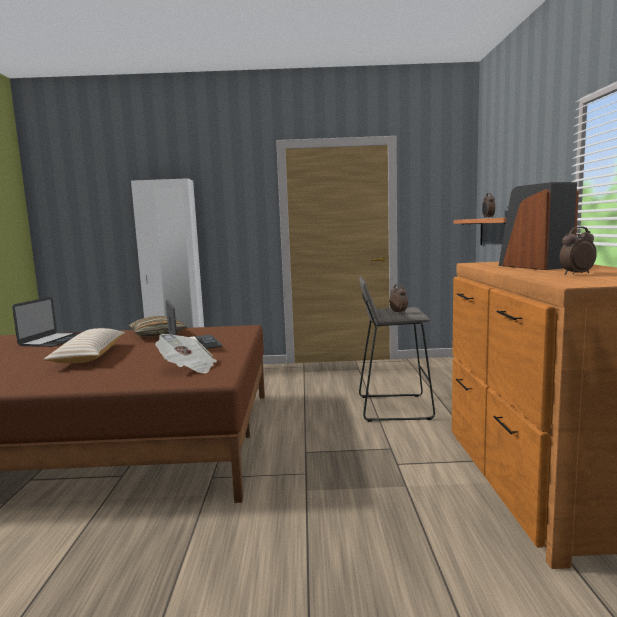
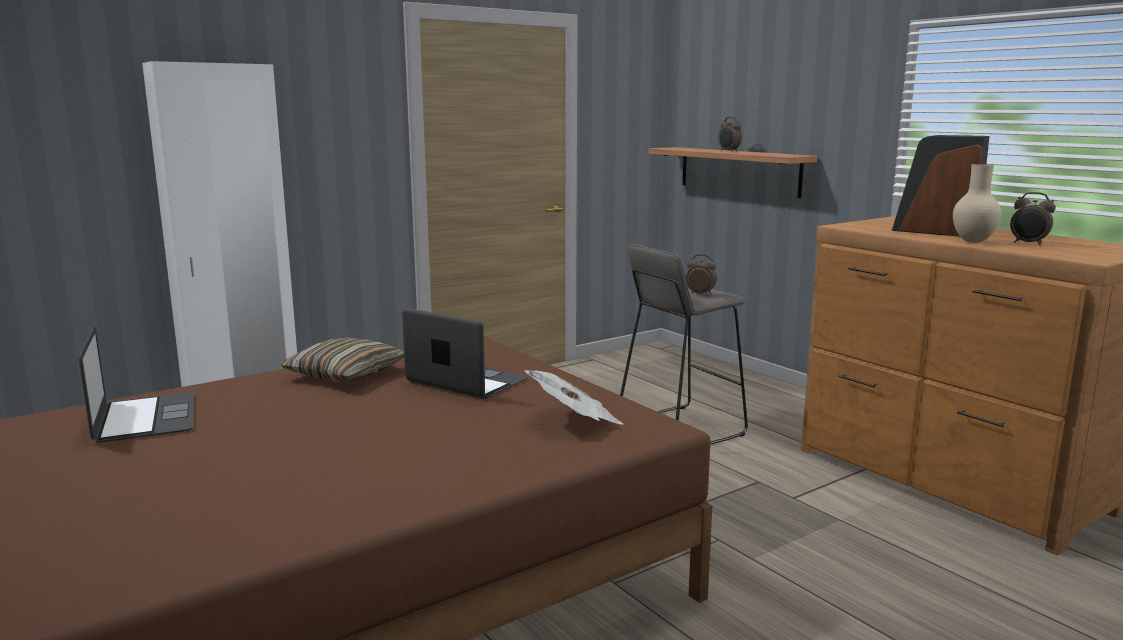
camera: 35 degrees left, 5 degrees up
(90, 356) = (335, 433): beige pillow -> none
(531, 272) = (974, 241): none -> beige vase
(576, 274) = (1028, 244): alarm clock -> alarm clock turned 90 degrees counterclockwise

